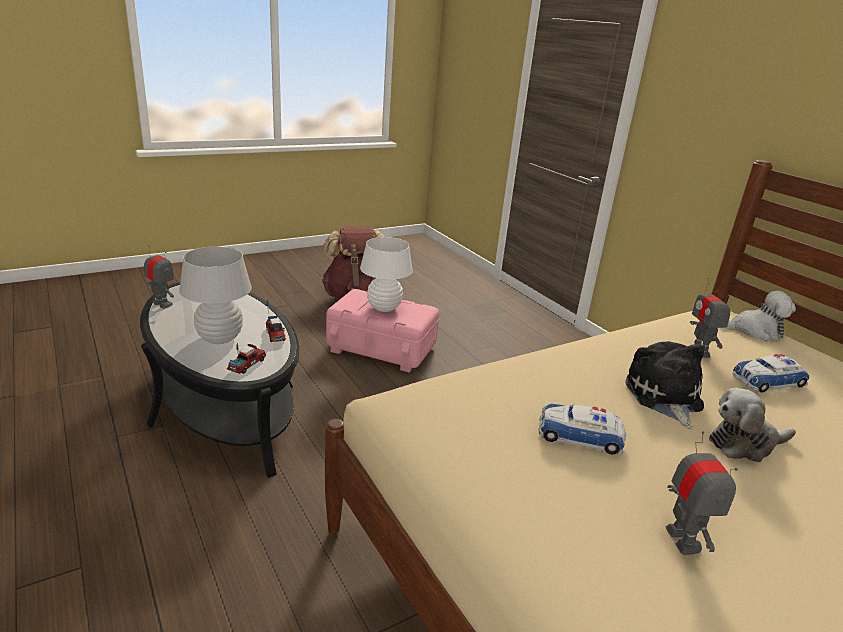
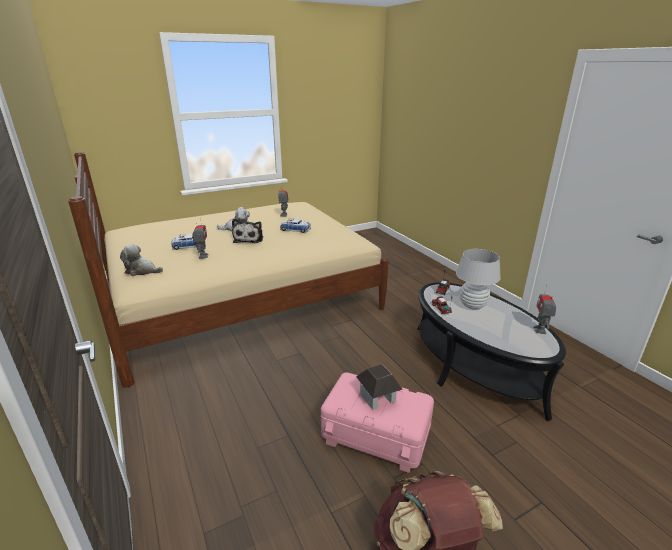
camera: 175 degrees left, 0 degrees up
(162, 304) = (540, 329): toy robot -> toy robot turned 60 degrees clockwise
(384, 308) = (377, 398): white table lamp -> toy house

